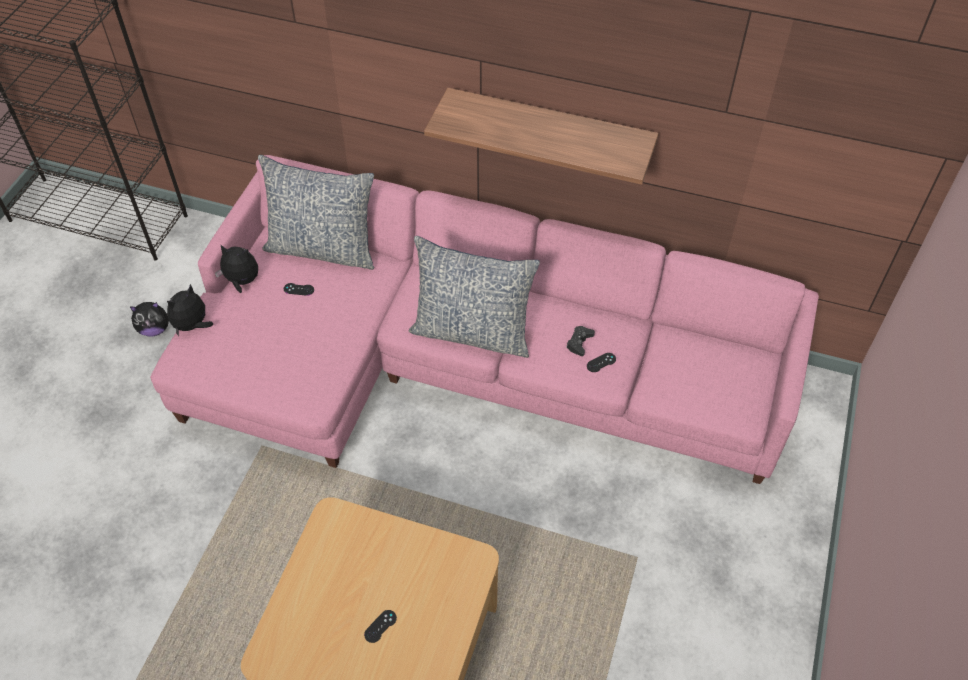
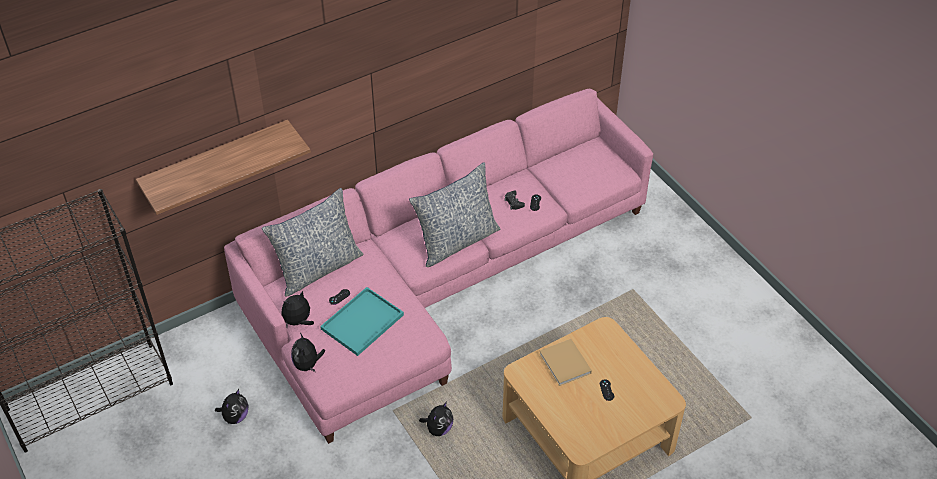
camera: 50 degrees left, 5 degrees down
(271, 502) = (438, 429): none -> plush toy
(283, 329) = (362, 321): none -> turquoise tray
(383, 555) = (565, 364): none -> beige book
(549, 131) = (420, 92): shelf -> shelf (216, 163)

